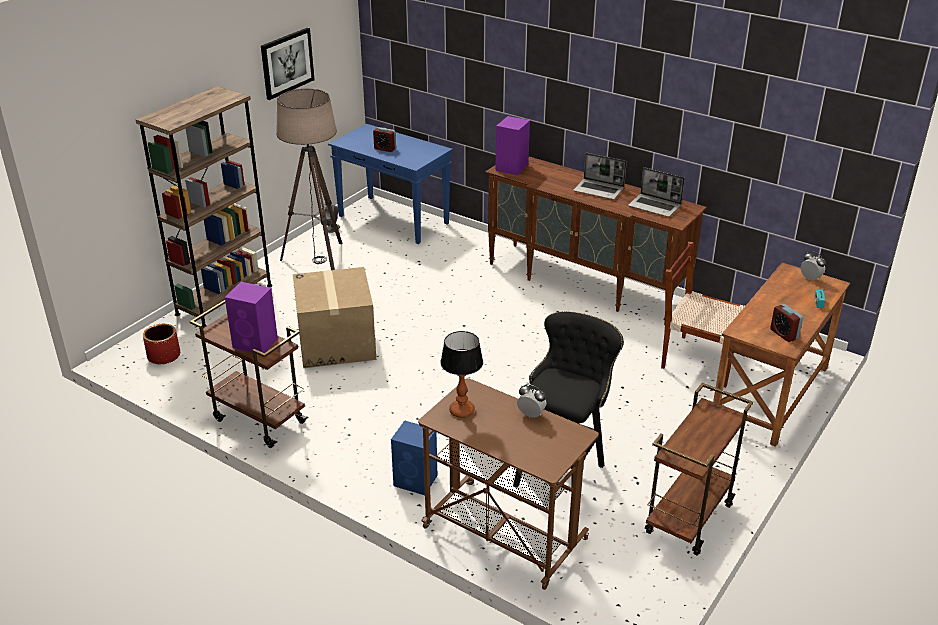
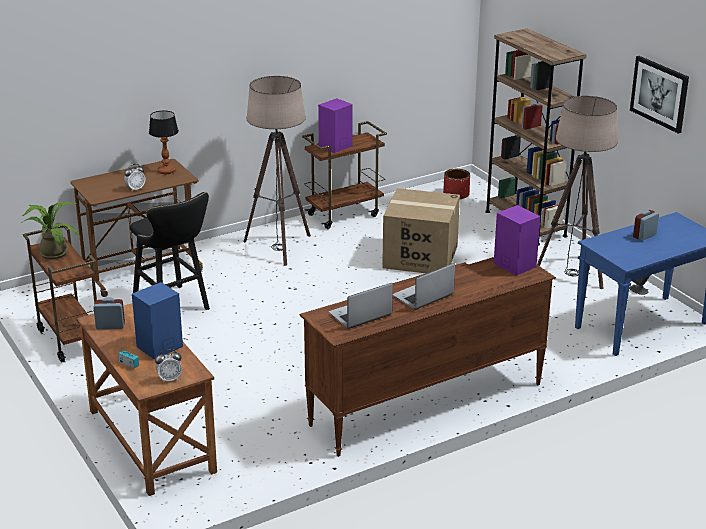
camera: 115 degrees right, 5 degrees down
(371, 443) = (280, 247): none -> floor lamp
(416, 481) = (223, 254): blue speaker -> blue speaker (158, 347)
(694, 448) = (52, 252): none -> potted plant
(700, 360) = (236, 422): chair -> none

